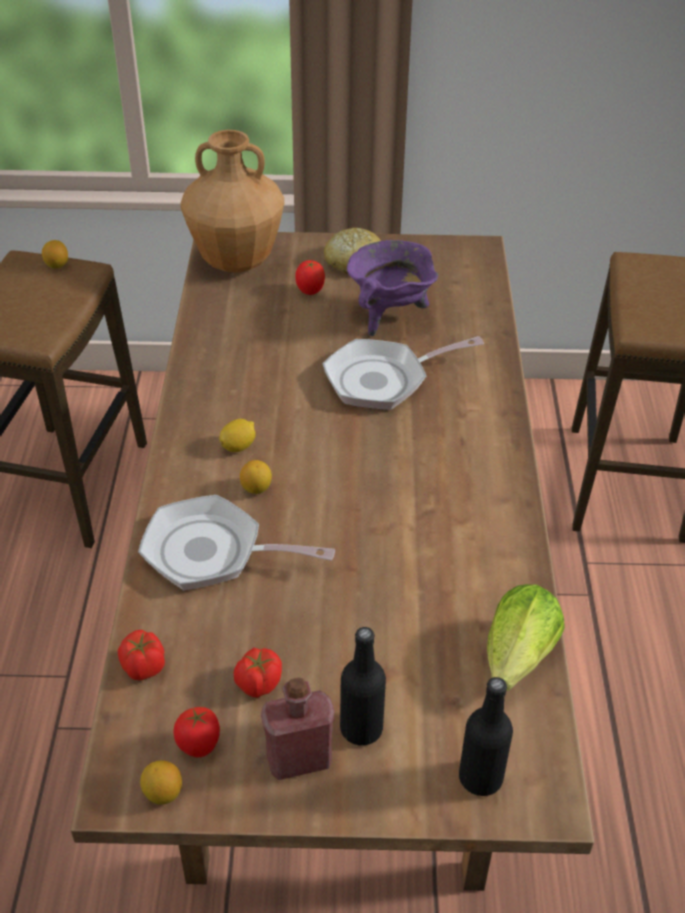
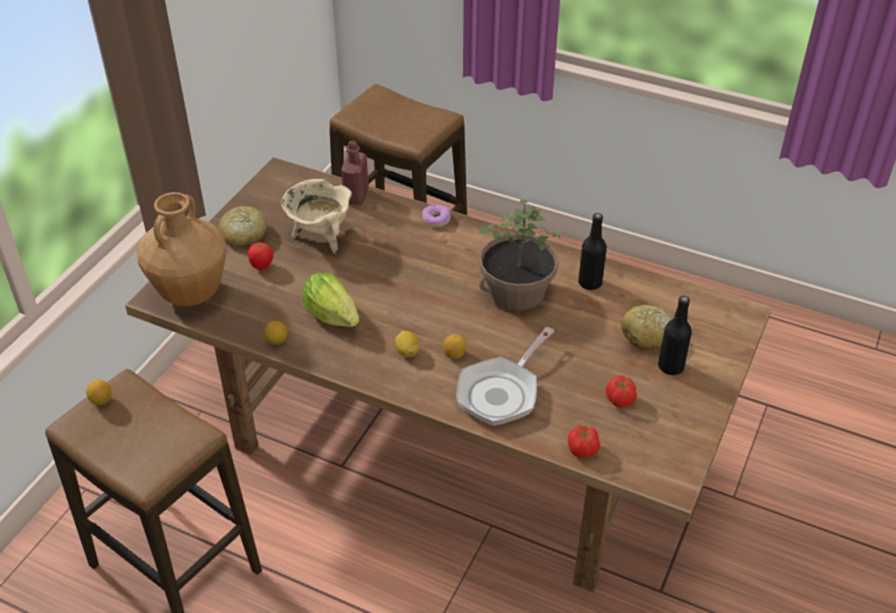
camera: 65 degrees left, 0 degrees up
(163, 793) = (681, 464): lemon -> lemon (277, 341)
(199, 747) = (655, 439): tomato -> none
(299, 759) = (681, 398): red bottle -> red bottle (356, 196)
(383, 380) = (386, 263): frying pan -> none
(389, 315) = (320, 237): purple cooking pot -> beige cooking pot
(412, 511) = (516, 291): none -> potted plant
(413, 681) = (647, 335): none -> bread
(480, 778) = (720, 332): black bottle -> black bottle (590, 283)
(497, 394) = (436, 219): none -> donut
(519, 656) = (648, 289): lettuce -> lettuce (332, 315)

